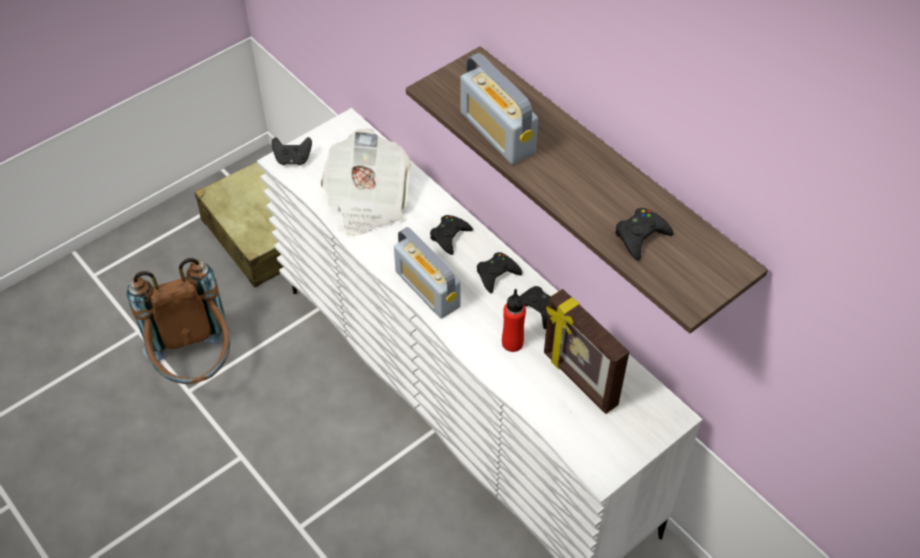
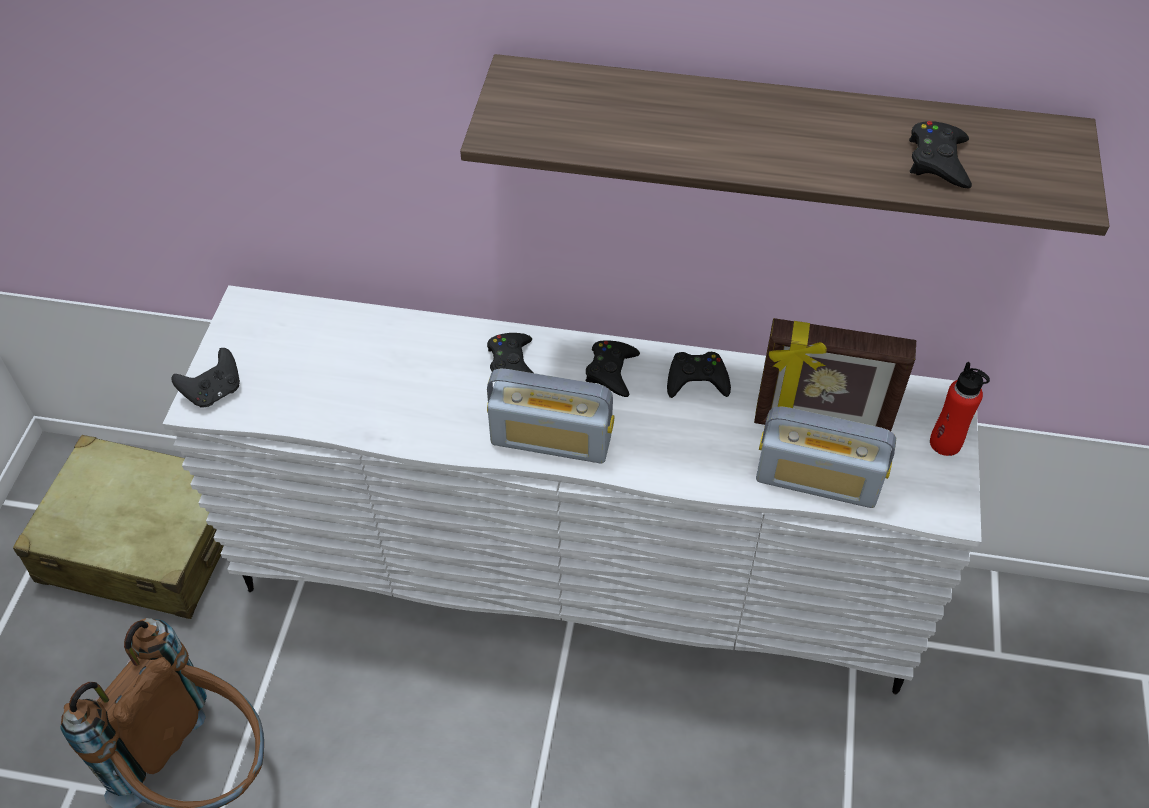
camera: 40 degrees left, 0 degrees up
(367, 201) = (367, 383): newspaper -> none
(497, 133) = (641, 140): radio -> radio (817, 481)
(512, 343) = (710, 436): red bottle -> red bottle (945, 443)

